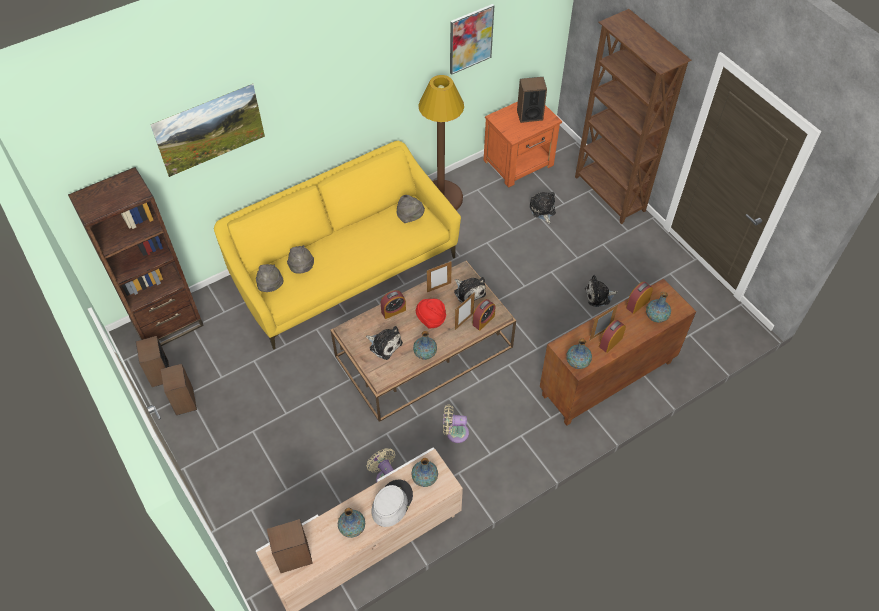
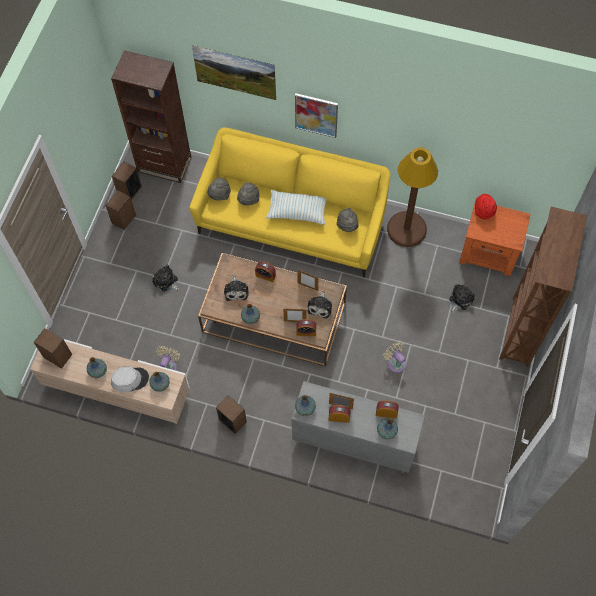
camera: 50 degrees right, 10 degrees up
(356, 241) = (297, 211): none -> pillow
(431, 320) = (278, 301): red hat -> red hat (483, 211)
(455, 432) = (232, 380): beige fan -> beige fan (395, 362)
(470, 39) = (475, 141): picture -> picture (316, 115)
(529, 115) = (506, 226): speaker -> speaker (232, 420)
(599, 296) = (419, 389): plush toy -> plush toy (166, 282)
(607, 379) = (353, 442): brown cabinet -> grey cabinet

